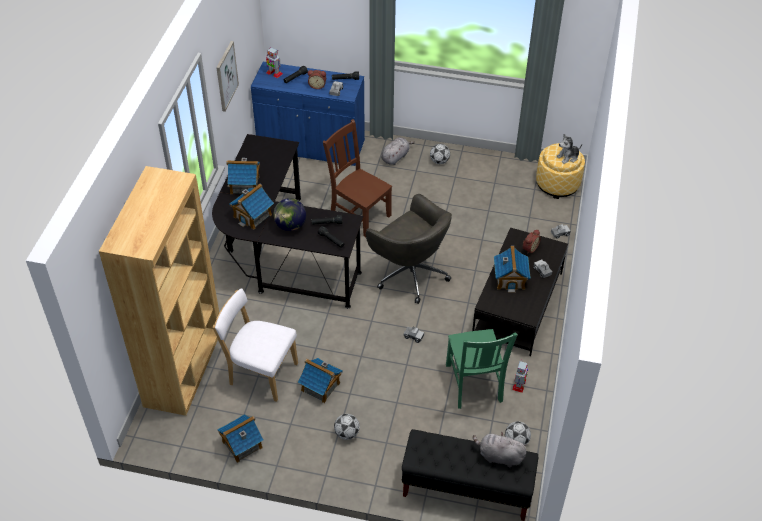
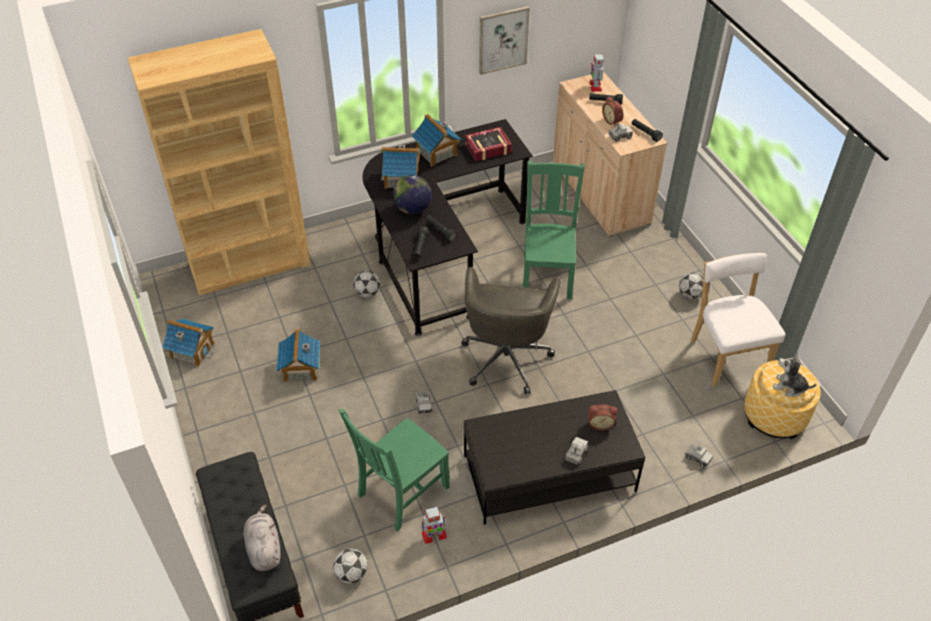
camera: 55 degrees right, 0 degrees up
(260, 373) = (284, 316): white chair -> white chair (727, 354)
(268, 158) = (488, 148): none -> book
(311, 146) = (600, 193): blue cabinet -> beige cabinet
(347, 433) = (258, 419): football -> football (367, 293)
(359, 214) = (547, 274): brown chair -> green chair
(395, 157) = (656, 259): grey plush toy -> none
(510, 279) = (536, 430): toy house -> none

